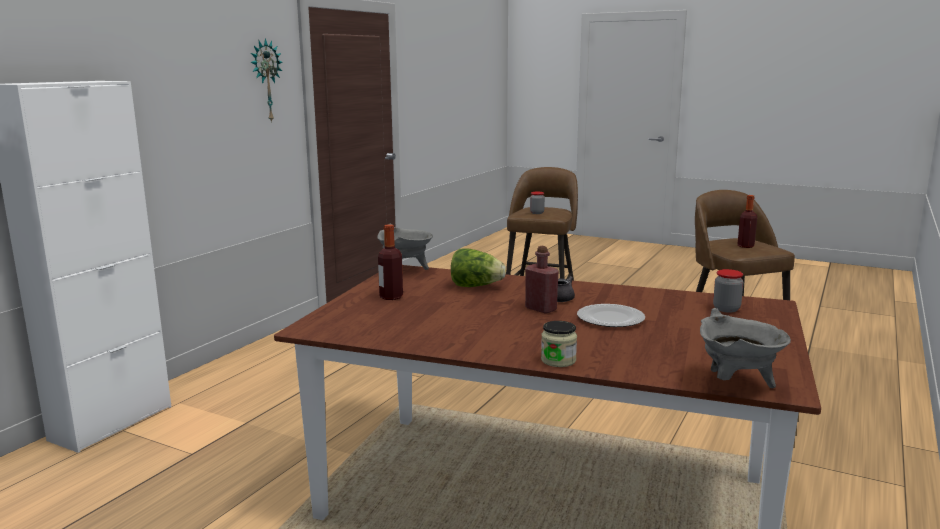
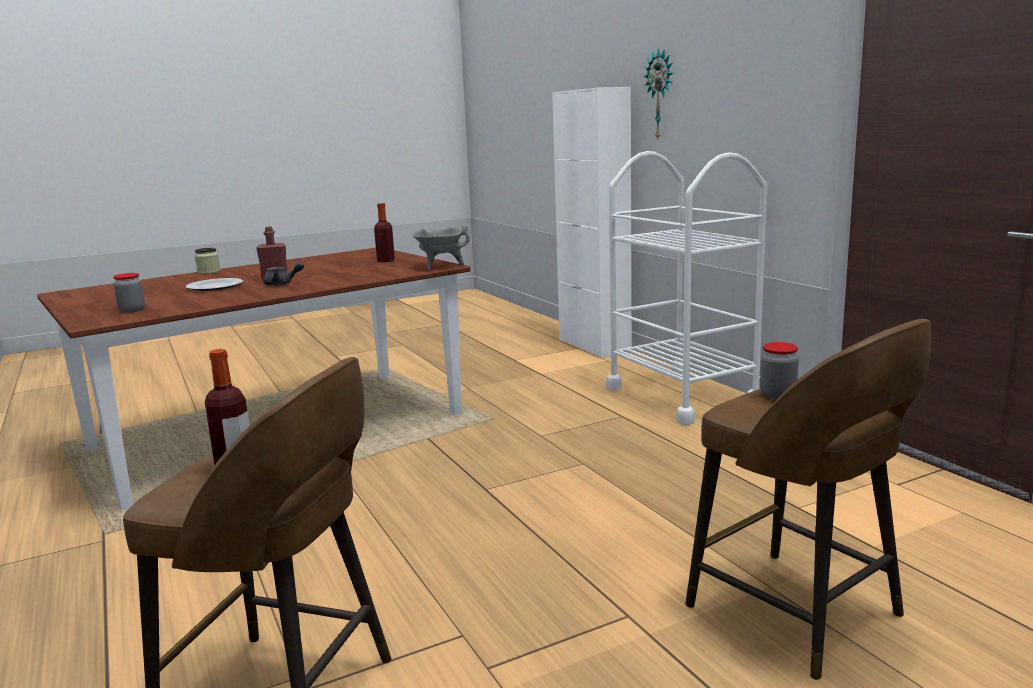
camera: 125 degrees right, 0 degrees up
(265, 81) = (783, 79): wall clock -> wall clock (661, 95)
(288, 352) = (682, 396): none -> white cart
(476, 286) = (357, 274): lettuce -> none
(737, 384) = (91, 288): grey cooking pot -> none

